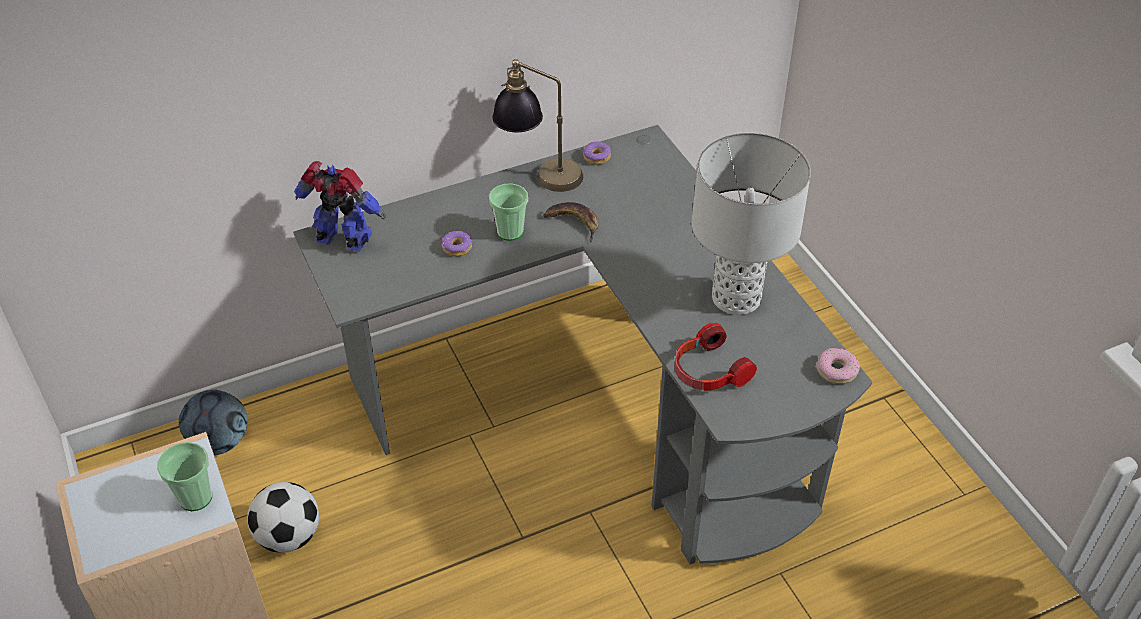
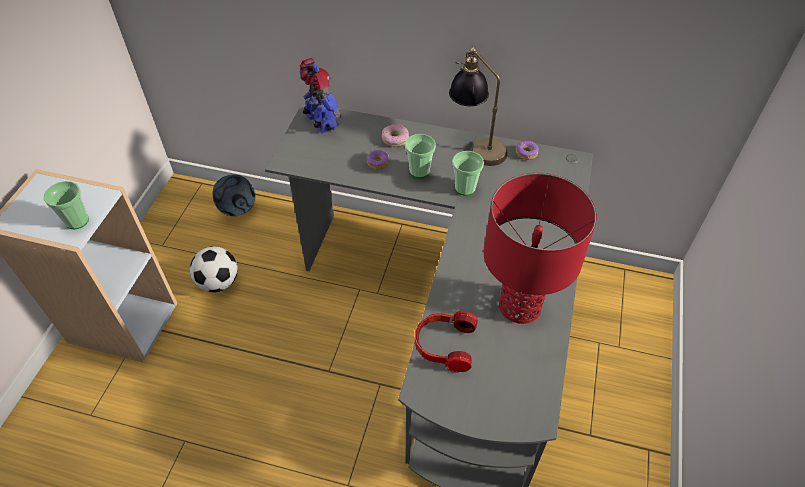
camera: 40 degrees right, 5 degrees up
(574, 223) = (465, 188): banana -> cup
(735, 297) = (519, 305): white table lamp -> red table lamp
(836, 370) = (537, 410): donut -> donut (395, 139)

